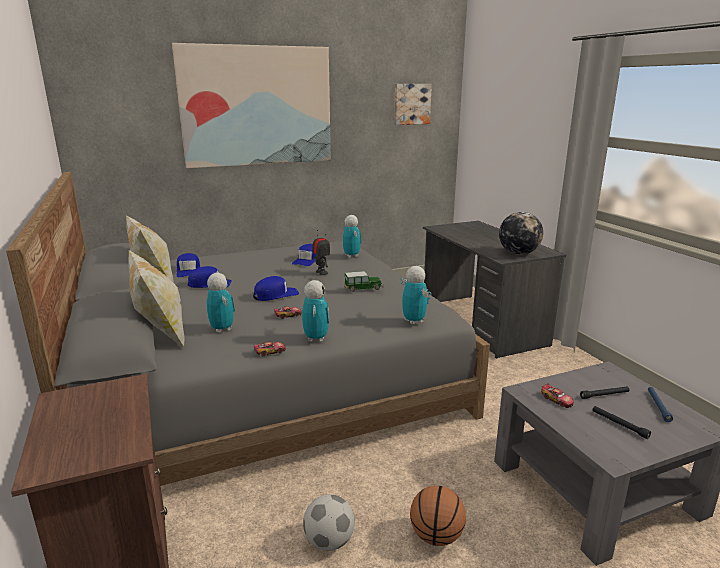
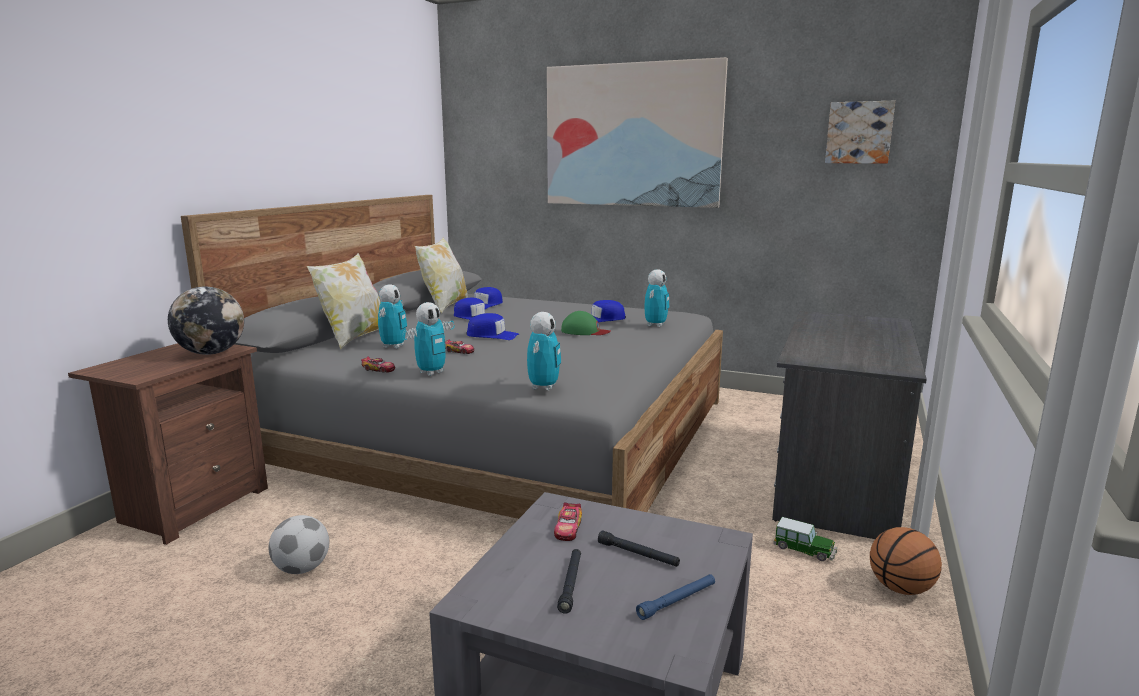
camera: 45 degrees right, 5 degrees down
(321, 273) = (584, 331): toy robot -> green cap
(363, 288) = (573, 349): toy car -> toy car (804, 550)
(436, 536) = (369, 621): basketball -> basketball (900, 588)
(518, 253) = (842, 360): globe -> globe (211, 353)

